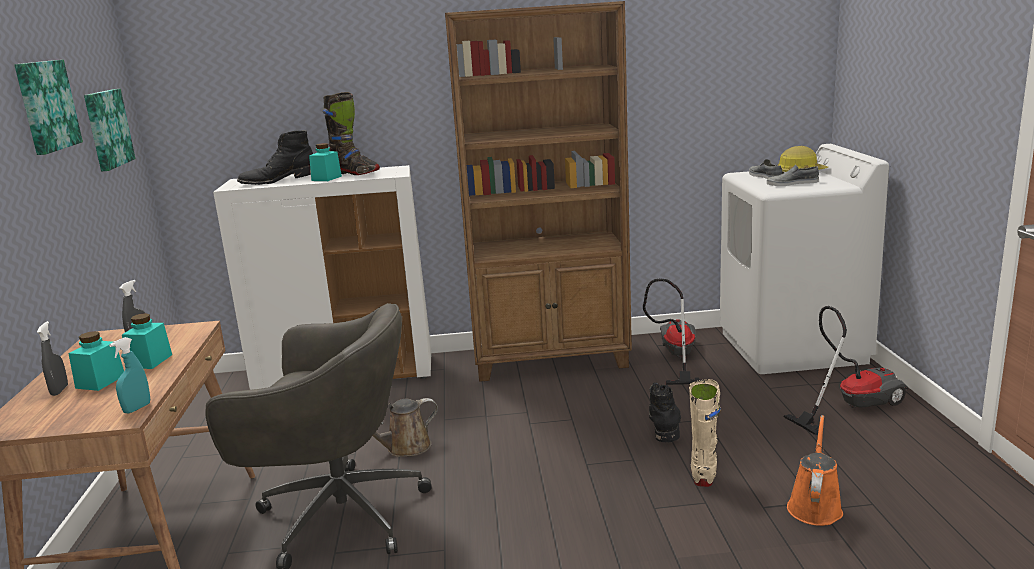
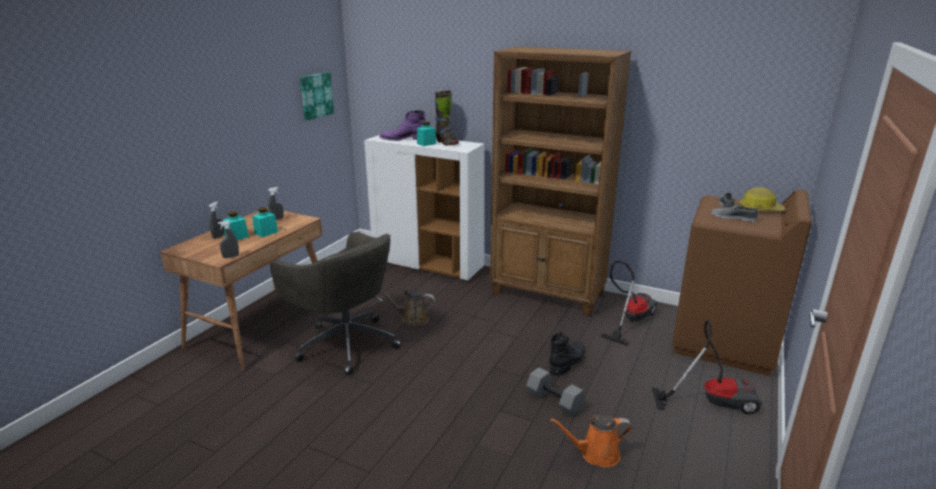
camera: 30 degrees right, 5 degrees up
(45, 106) = (266, 84): picture -> none
(137, 408) = (231, 257): turquoise spray bottle -> grey spray bottle
(278, 180) = (404, 139): black boot -> purple boot
(703, 470) = (555, 401): beige boot -> grey dumbbell
(792, 347) = (724, 342): white washing machine -> brown washing machine
(814, 506) = (596, 454): orange watering can -> orange watering can turned 150 degrees counterclockwise

